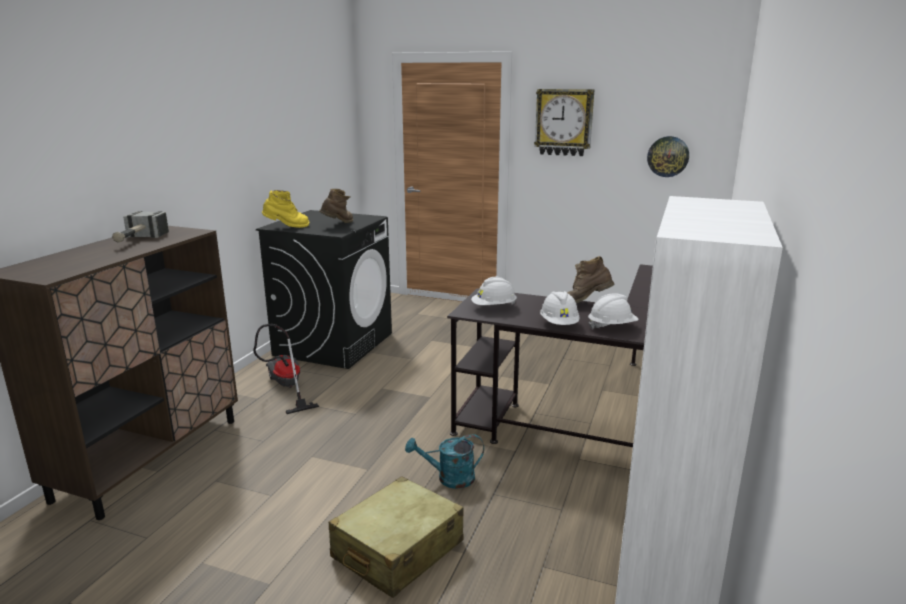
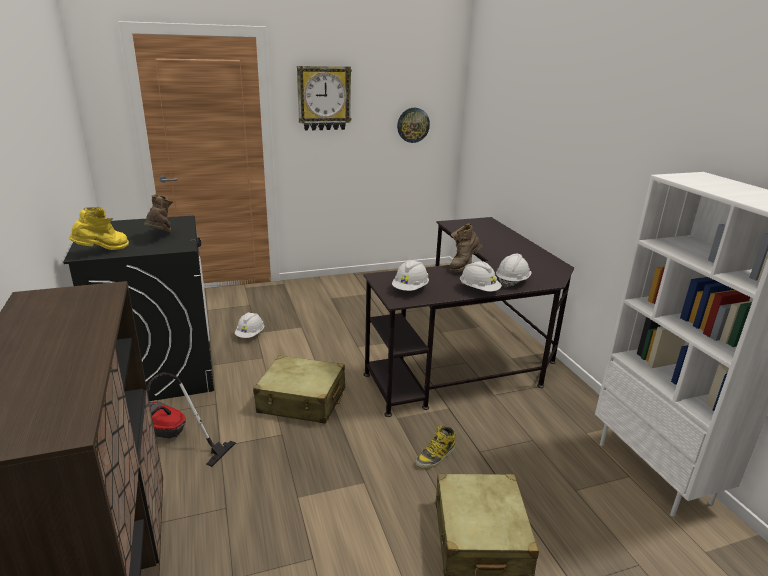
camera: 40 degrees left, 5 degrees up
(138, 240) = (48, 324): hammer -> none
(400, 398) = (302, 401): none -> beige suitcase
(425, 340) = (250, 335): none -> white hard hat
(449, 479) = (435, 456): turquoise watering can -> boot

